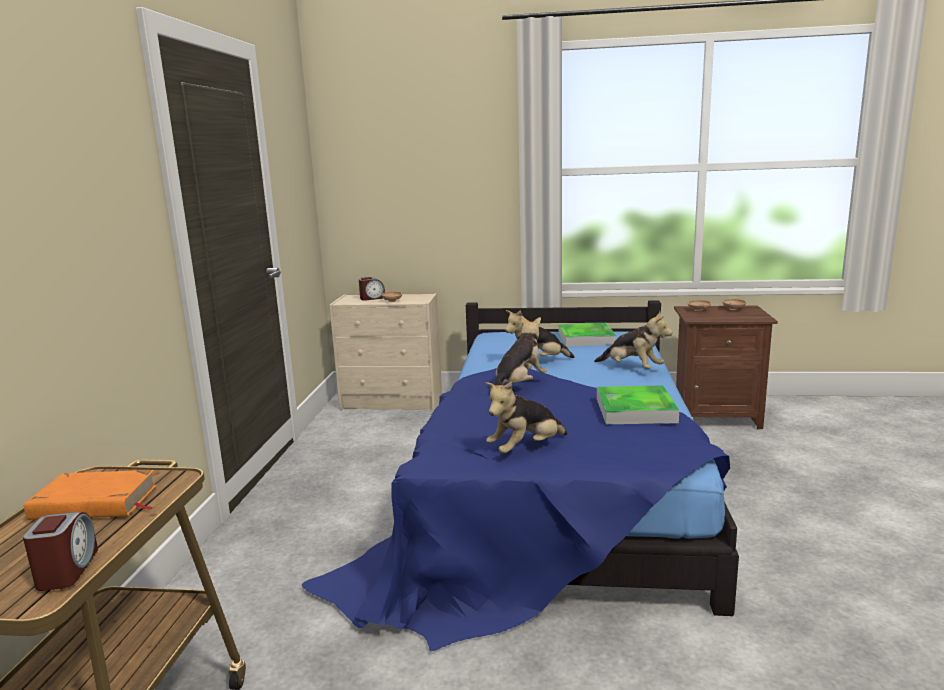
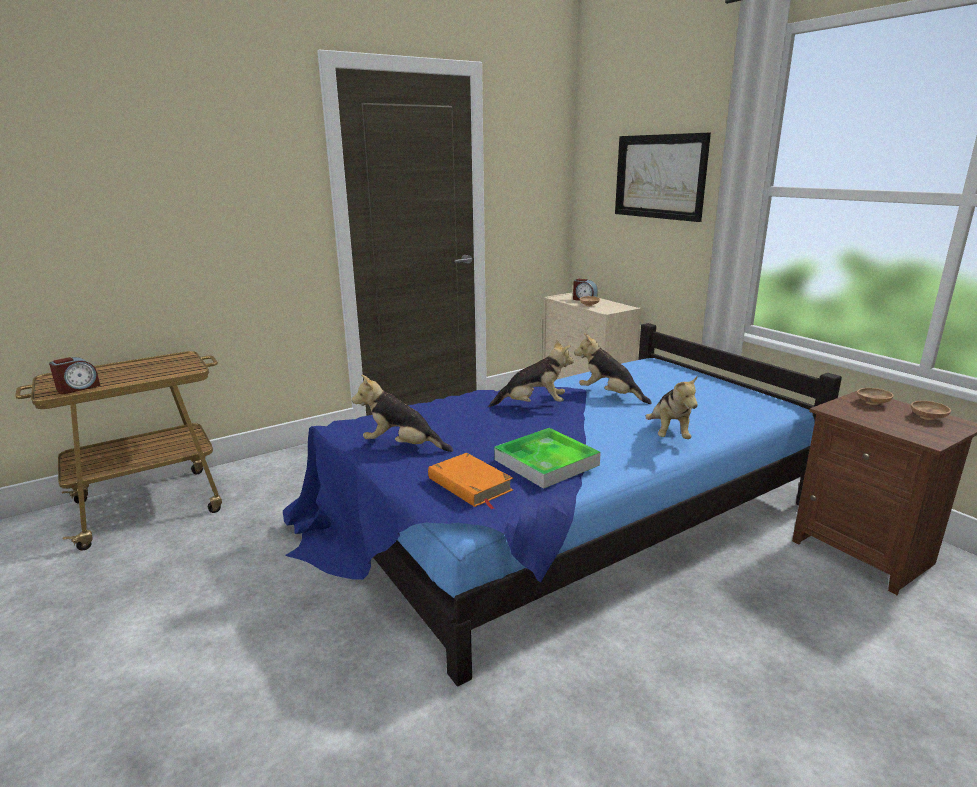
camera: 50 degrees right, 5 degrees up
(95, 503) = (151, 367): orange book -> orange book (469, 485)
(438, 167) = (660, 176): none -> picture
(586, 338) = (715, 393): tray -> none

